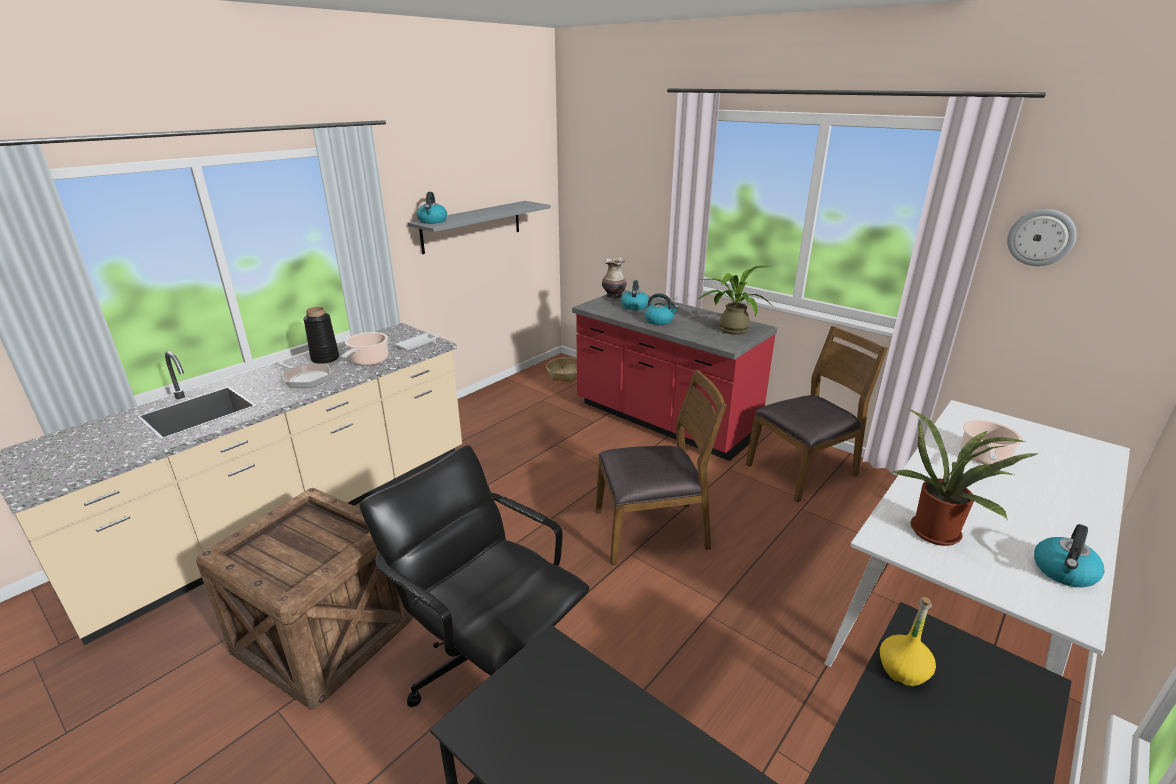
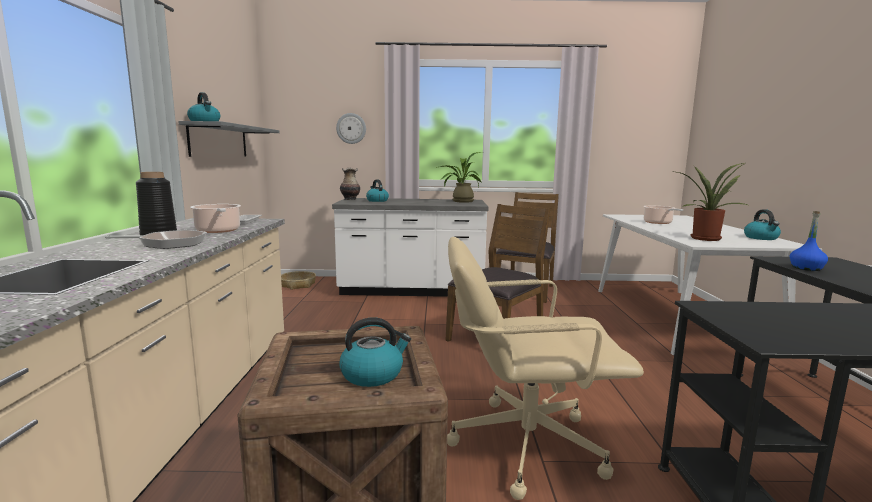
camera: 40 degrees left, 15 degrees down
(488, 664) = (524, 444): black office chair -> beige office chair
(659, 321) = (410, 202): kettle -> kettle (373, 374)
(663, 421) = (412, 290): red counter -> white counter
(903, 670) = (806, 268): yellow bottle -> blue bottle
(1041, 237) = (613, 122): wall clock -> wall clock (351, 128)

